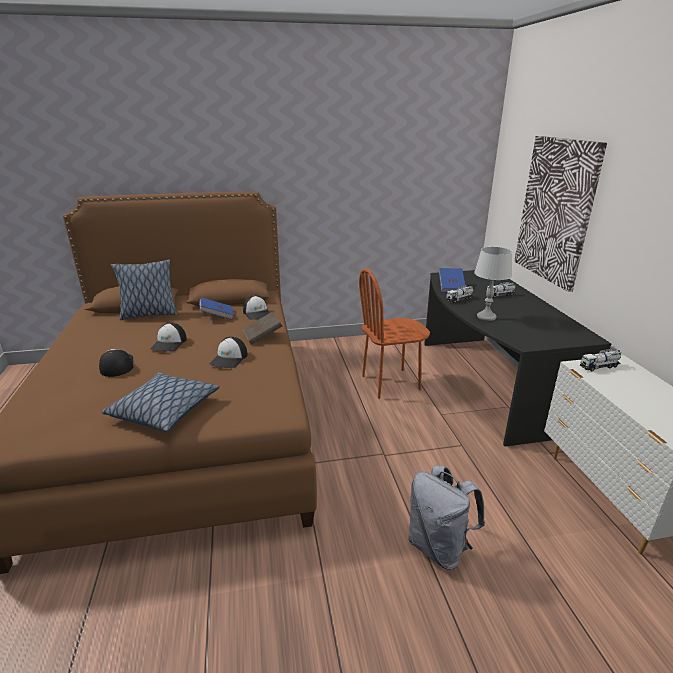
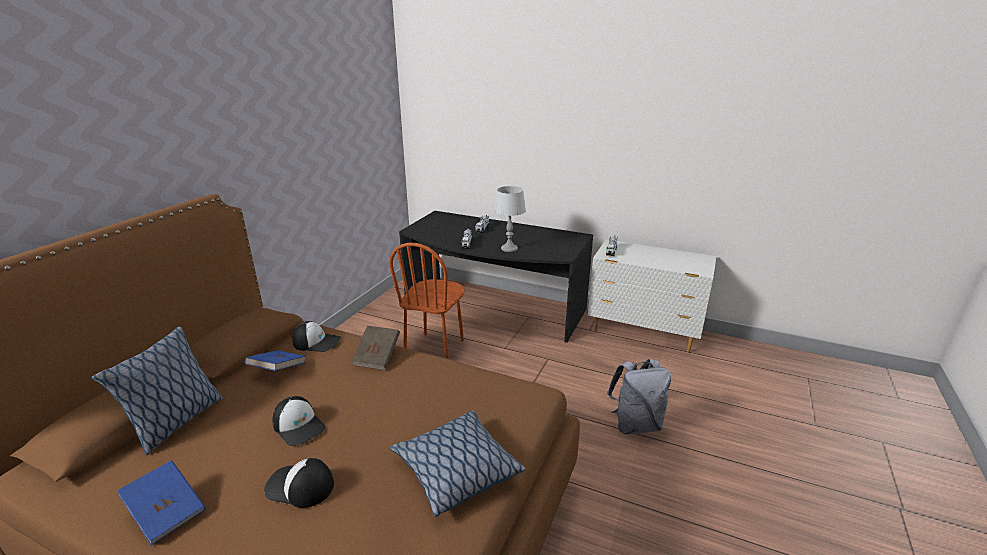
camera: 55 degrees left, 0 degrees up
(229, 359) = (398, 393): cap -> none
(451, 287) = (441, 237): blue book -> blue book (167, 512)
(555, 211) = (501, 147): picture -> none

